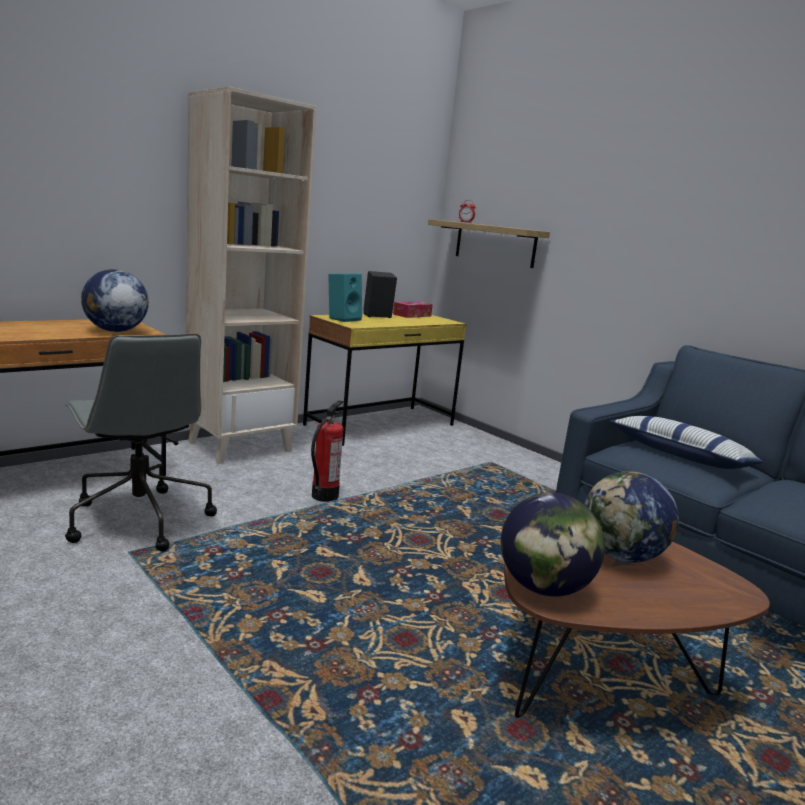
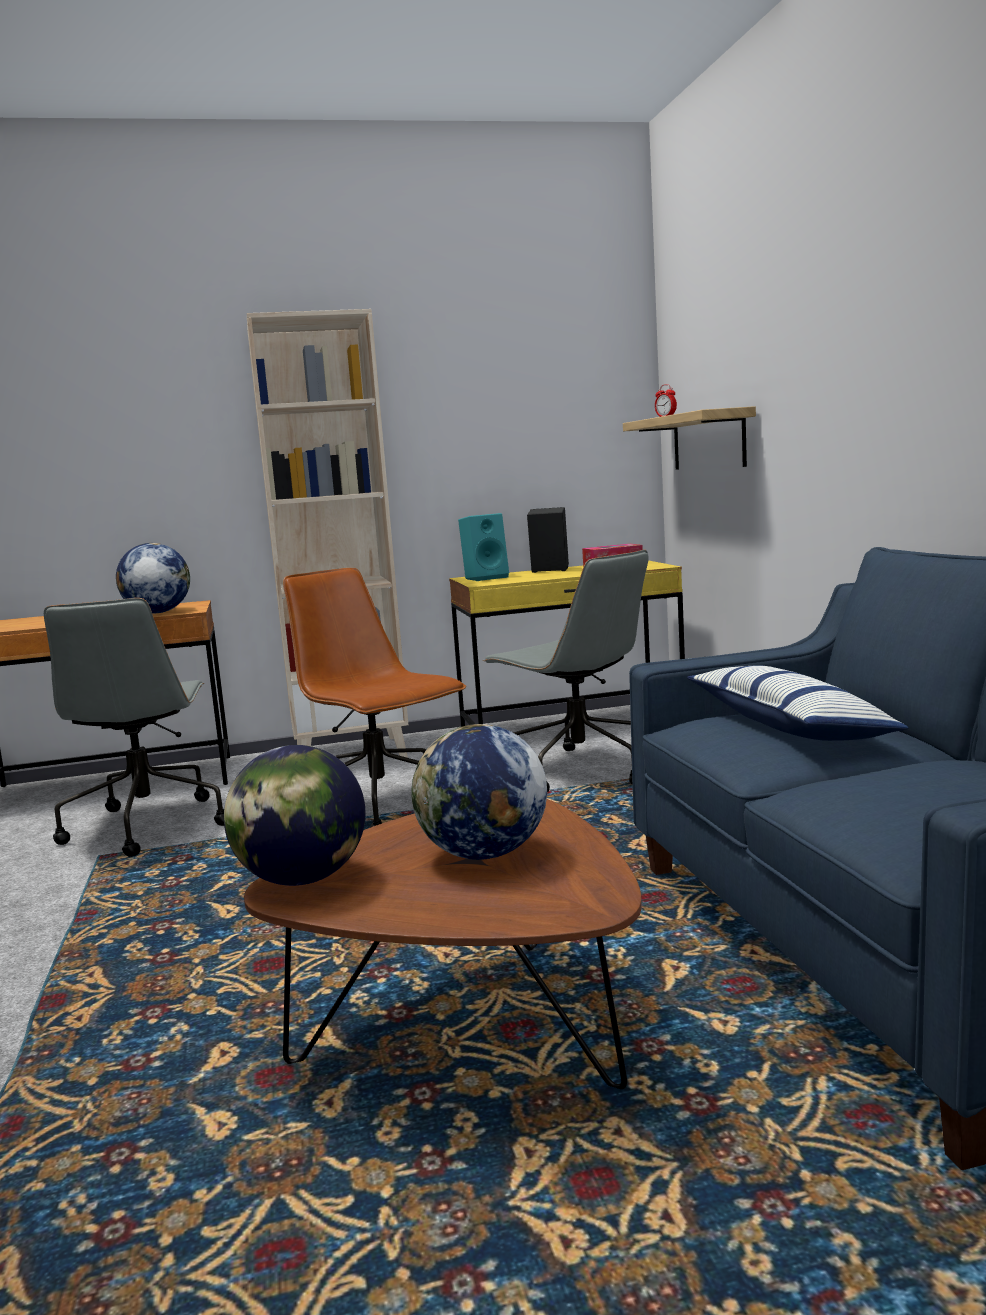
camera: 30 degrees right, 5 degrees down
(324, 496) = (381, 808): fire extinguisher -> brown office chair
(425, 461) = (578, 770): none -> grey office chair

